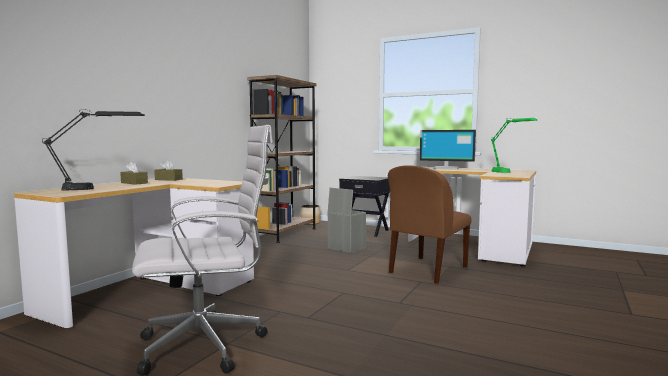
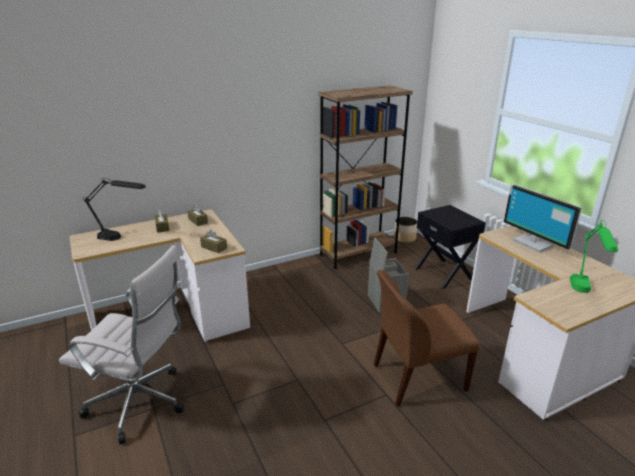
camera: 35 degrees right, 20 degrees up
(220, 183) = (214, 247): none -> brown tissue box

